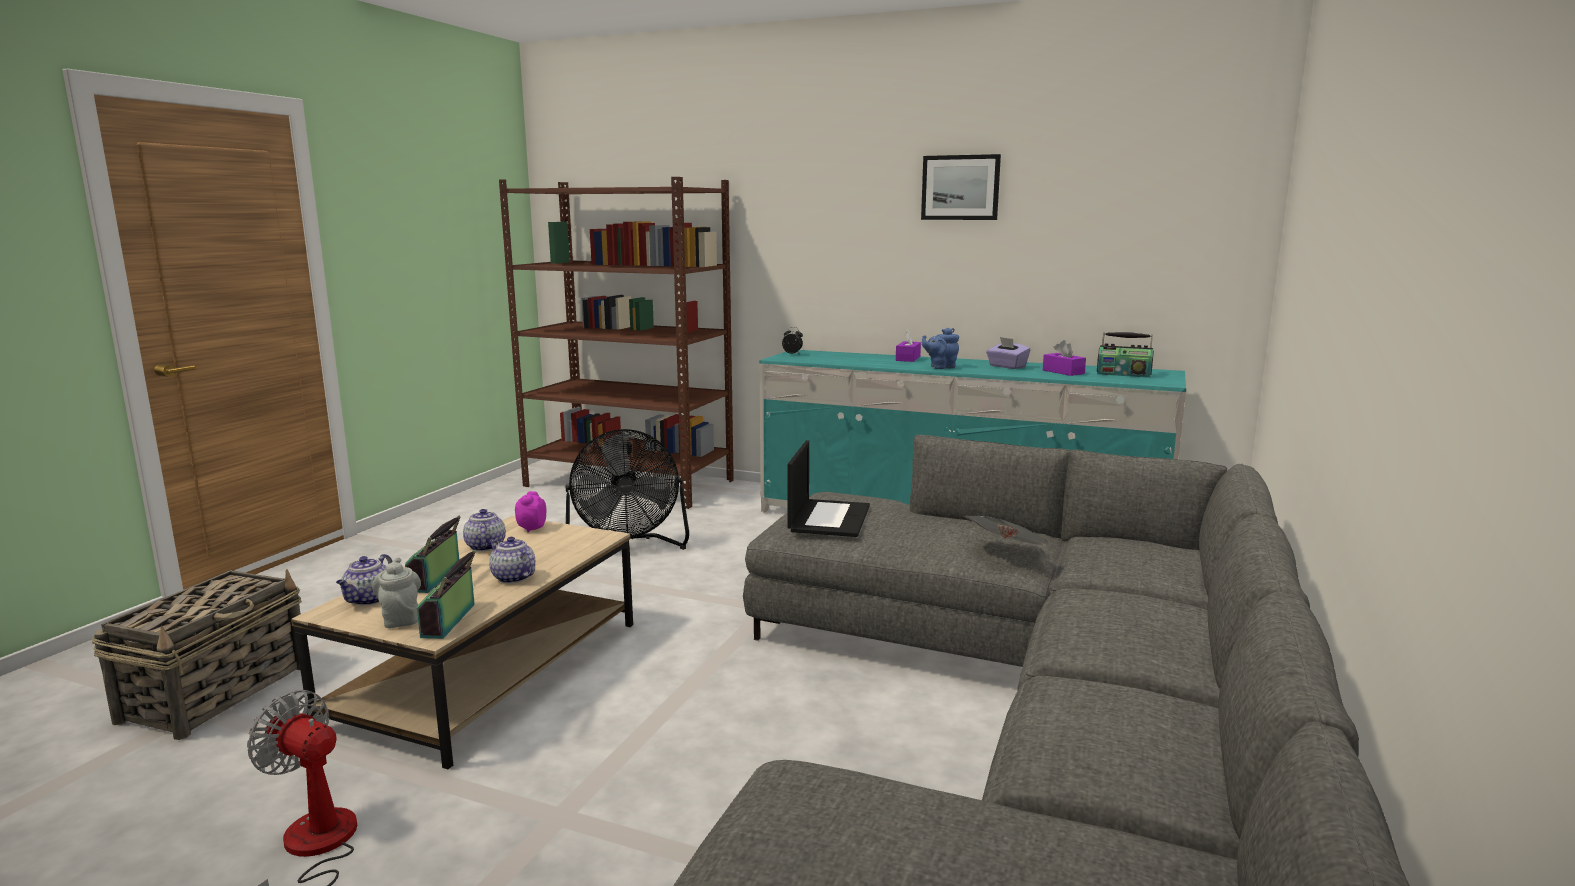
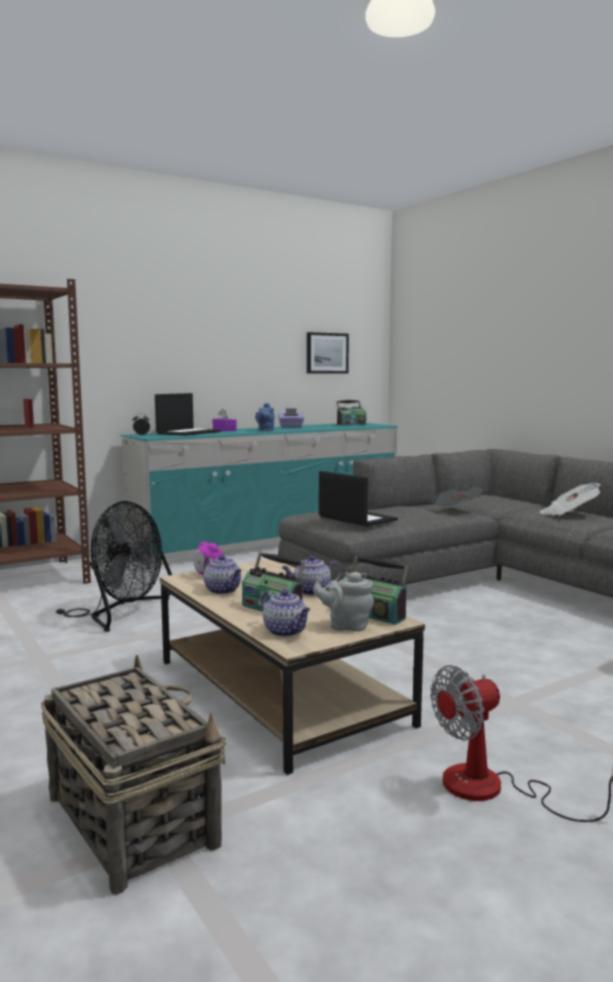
camera: 55 degrees left, 5 degrees down
(485, 546) = (223, 590): teapot -> teapot turned 150 degrees counterclockwise
(846, 357) = (188, 432): none -> laptop
(960, 187) = (233, 309): picture -> picture (327, 353)
(1063, 372) = (325, 426): purple tissue box -> none
(1124, 626) = (569, 514): none -> newspaper

